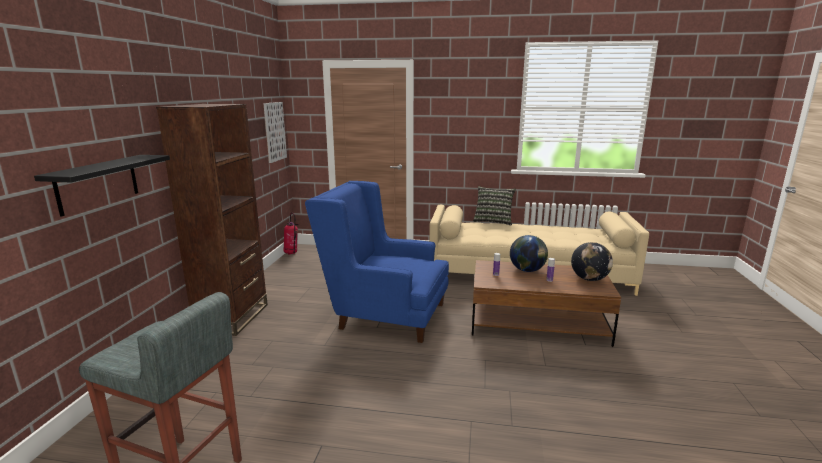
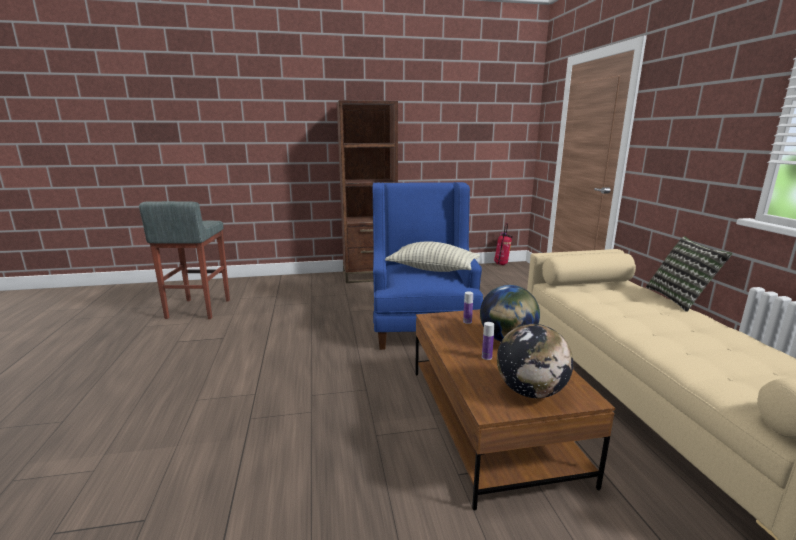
camera: 70 degrees right, 0 degrees up
(98, 183) = (280, 147): black shelf -> none
(274, 131) = (508, 138): picture -> none
(397, 261) = (433, 269): none -> pillow

